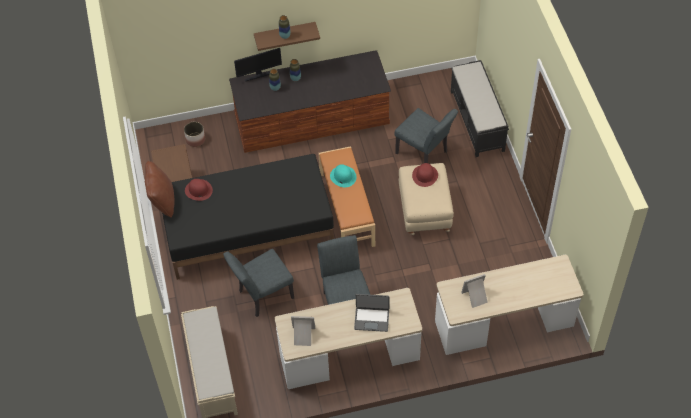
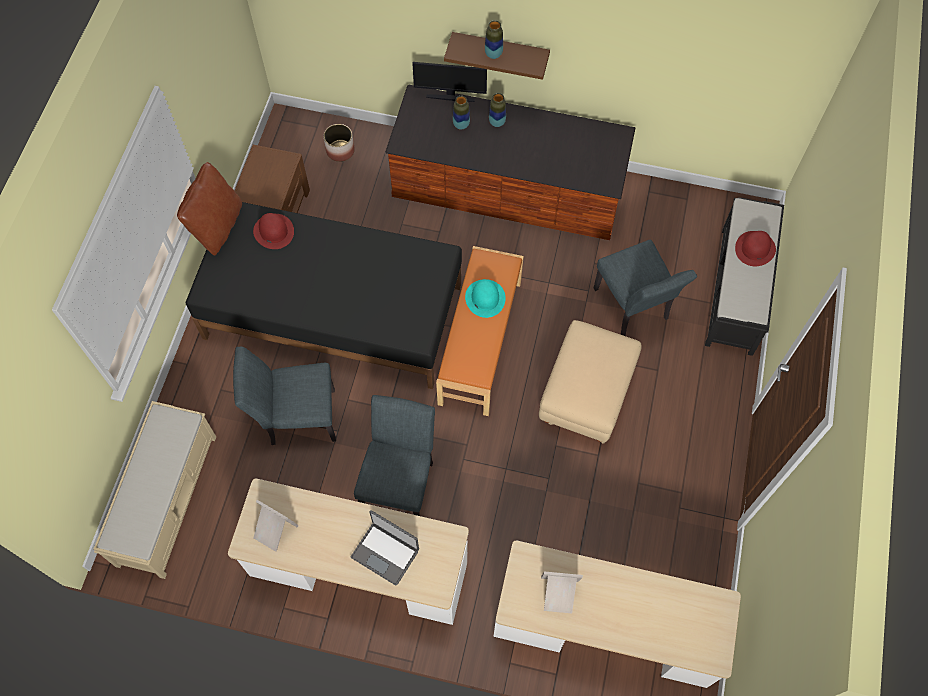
camera: 25 degrees right, 10 degrees up
(425, 175) = (601, 351): red hat -> red hat (755, 249)

